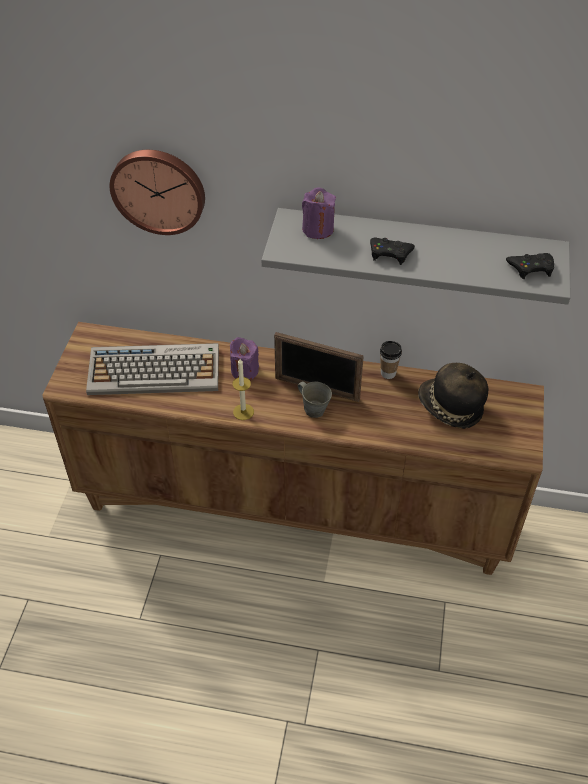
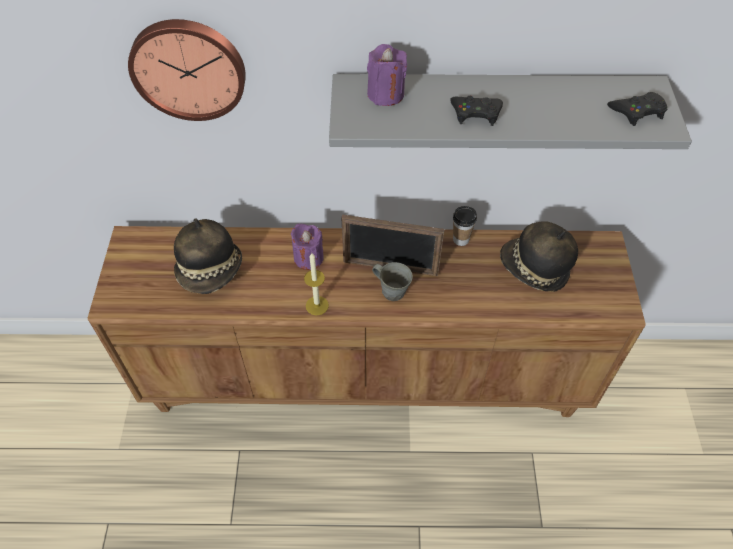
camera: 10 degrees left, 5 degrees up
(155, 370) = (211, 271): keyboard -> hat

